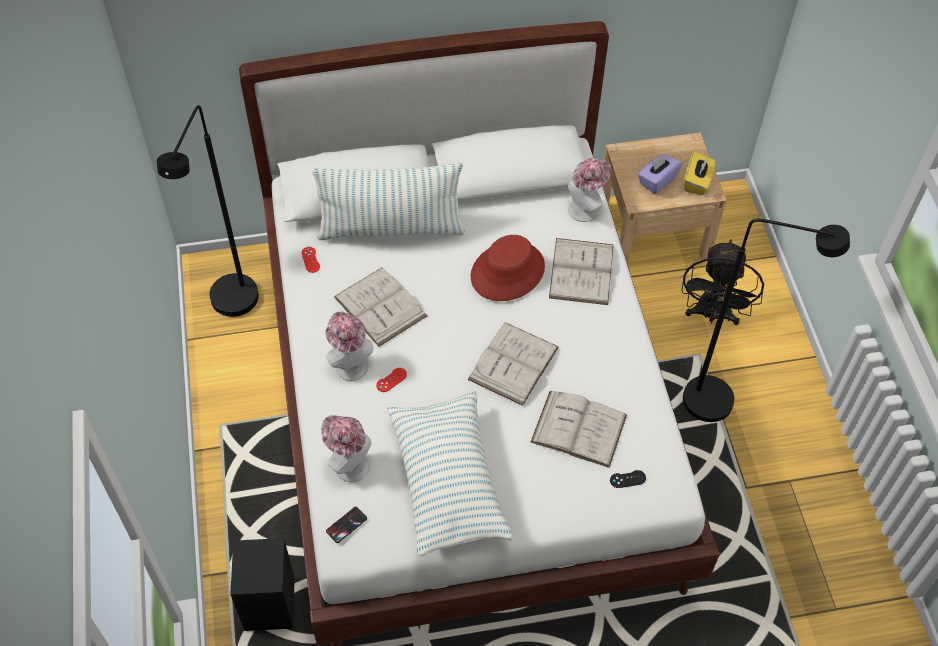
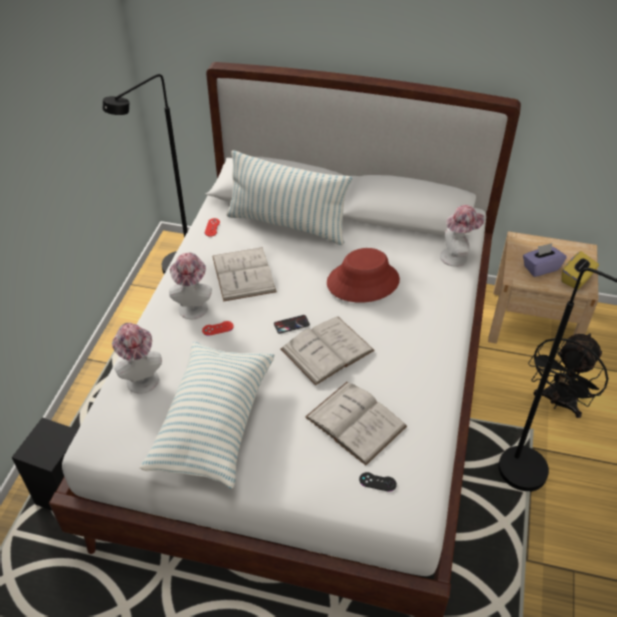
camera: 25 degrees right, 10 degrees down
(346, 525) = (107, 424): phone -> phone (291, 324)
(581, 271) = (427, 300): white book -> none

